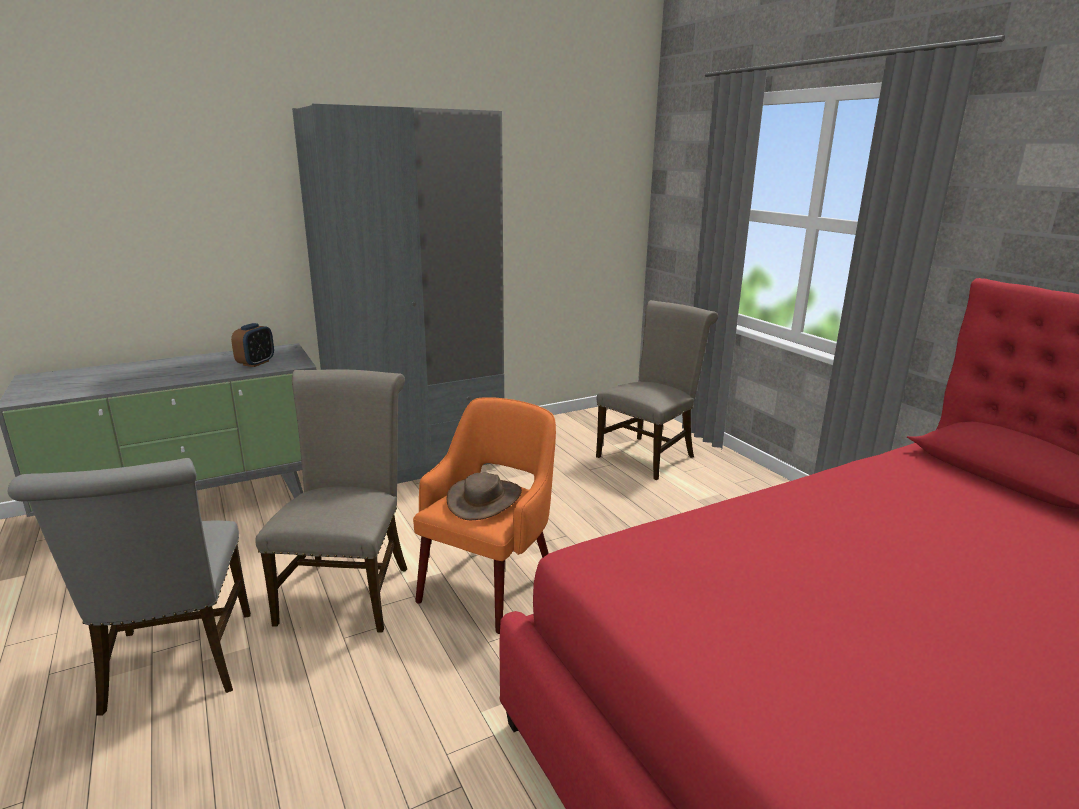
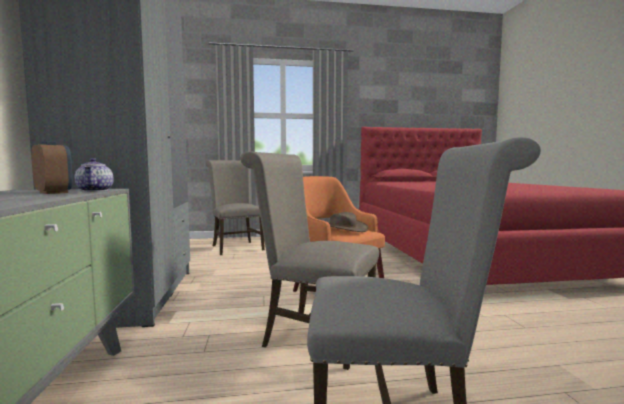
camera: 70 degrees left, 15 degrees down
(277, 367) = (96, 191): none -> teapot

